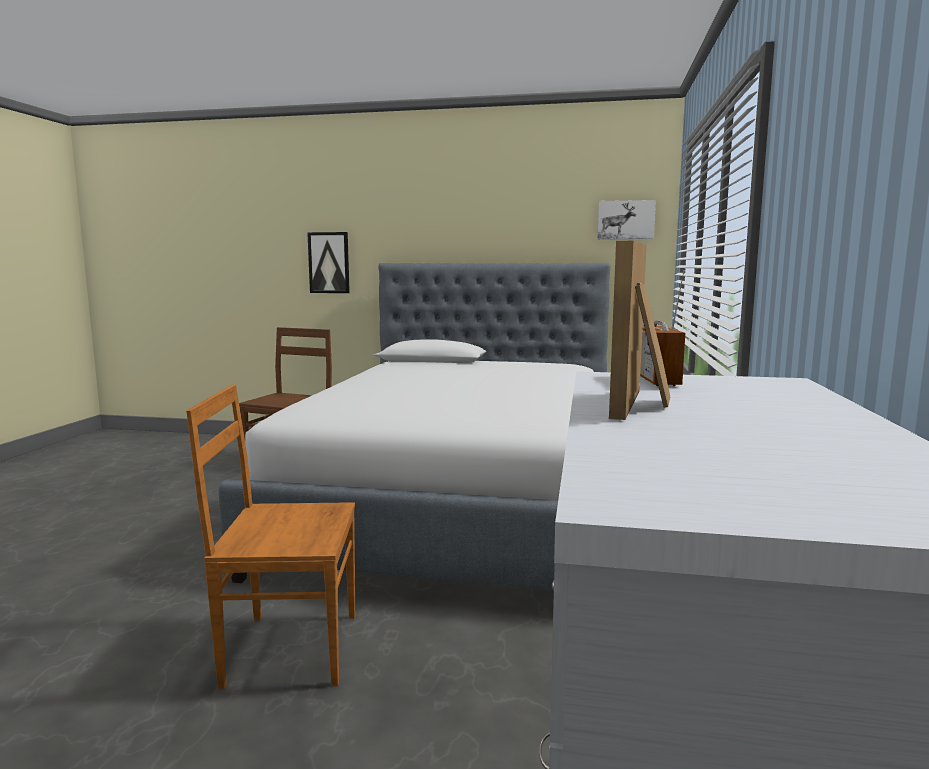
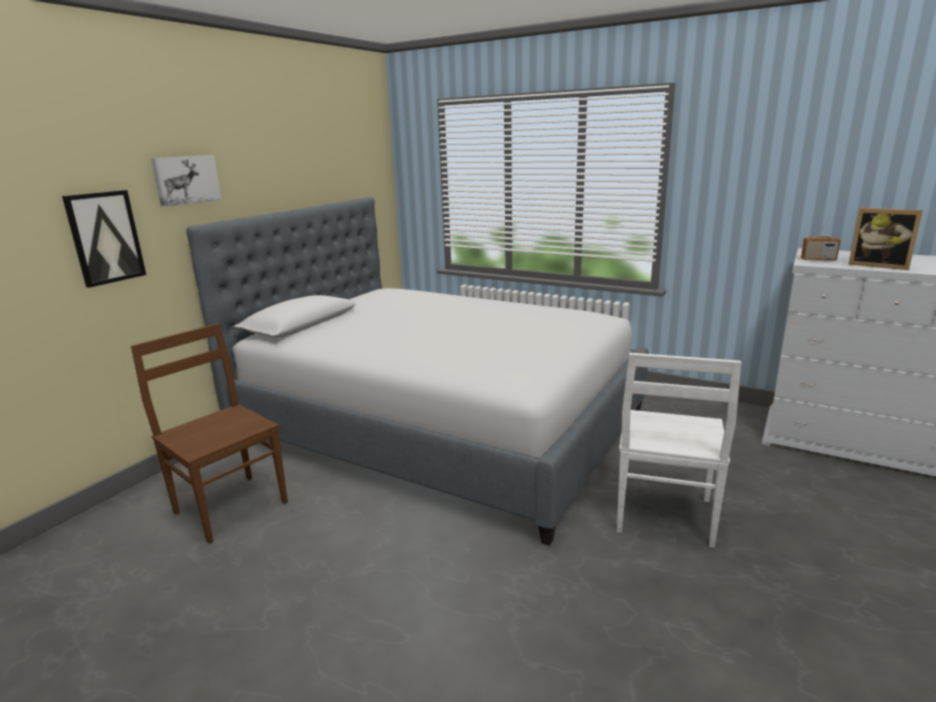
camera: 70 degrees left, 10 degrees up
(288, 648) = (664, 517): brown chair -> white chair
(626, 220) = (368, 157): picture -> picture (186, 180)

